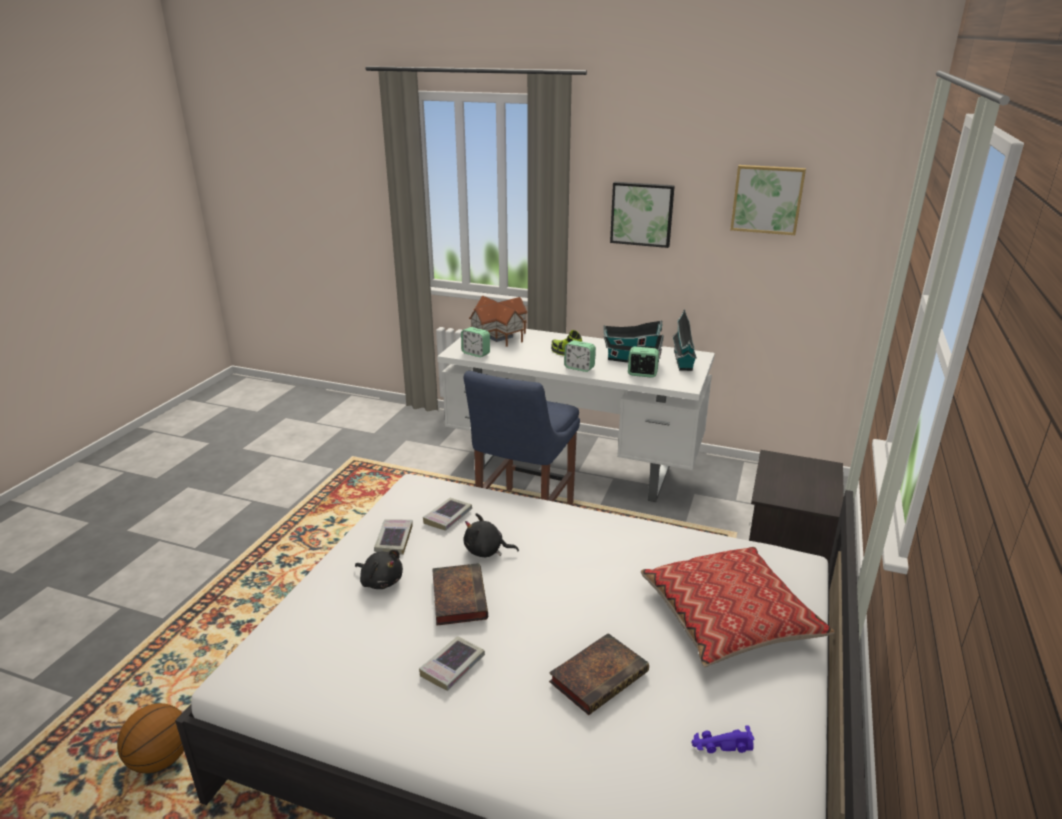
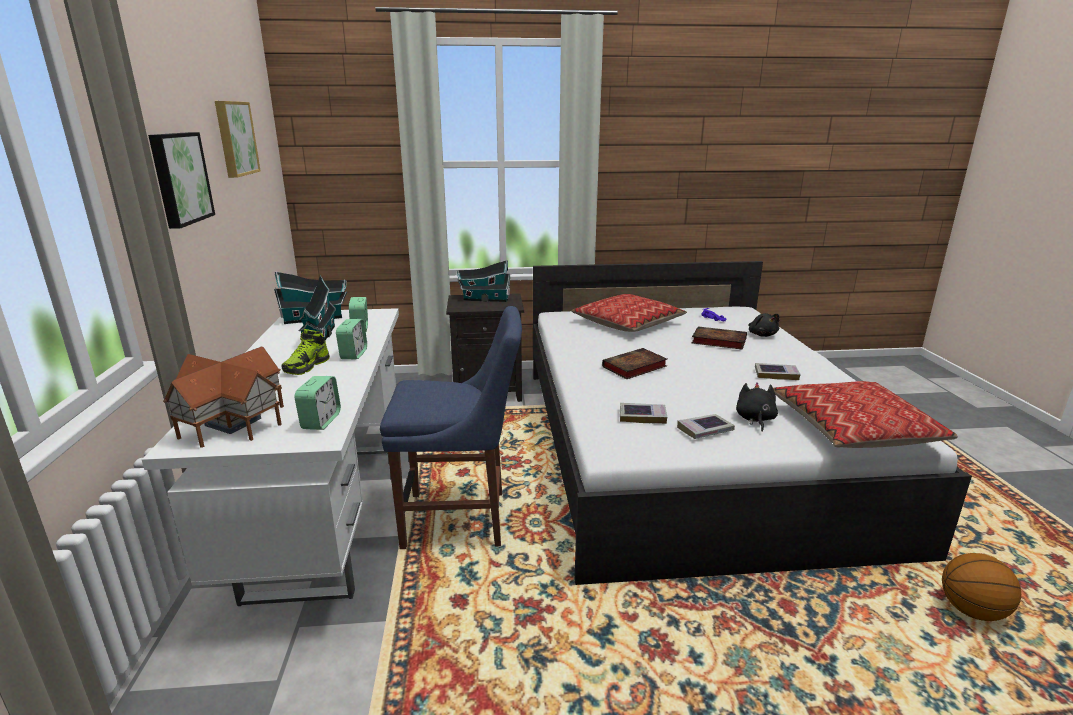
camera: 115 degrees left, 5 degrees down
(299, 640) = (853, 428): none -> pillow
(458, 596) = (723, 386): book -> book (633, 367)
(486, 551) = (662, 391): black plush toy -> black plush toy (762, 335)
(812, 482) = (484, 299): none -> toy house

